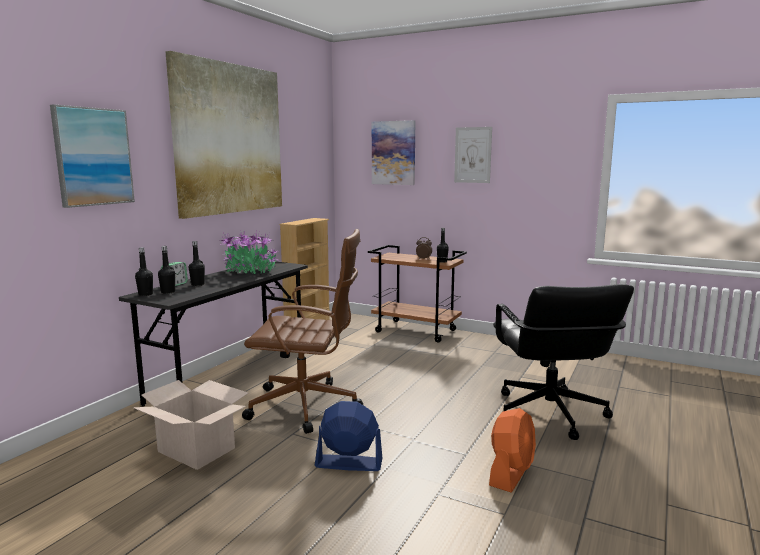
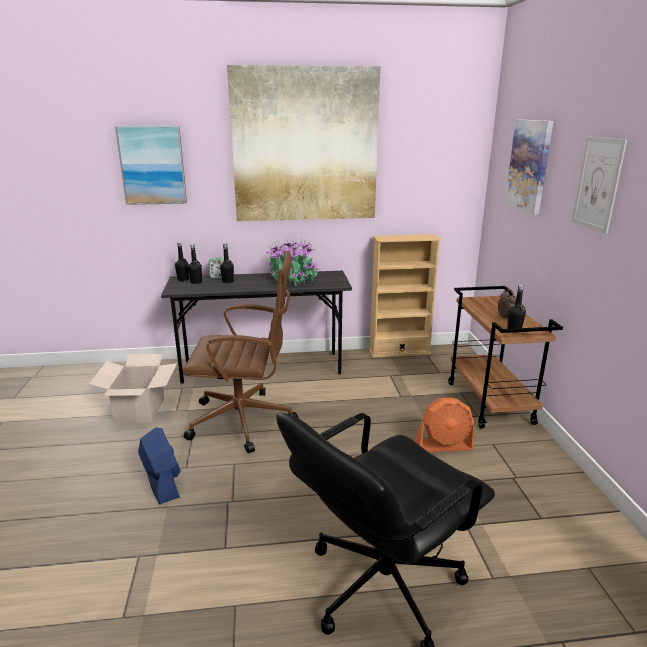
camera: 55 degrees right, 10 degrees up
(307, 406) = (245, 421): brown office chair -> brown office chair turned 60 degrees counterclockwise
(511, 473) = (207, 596): orange fan -> orange fan (444, 446)

